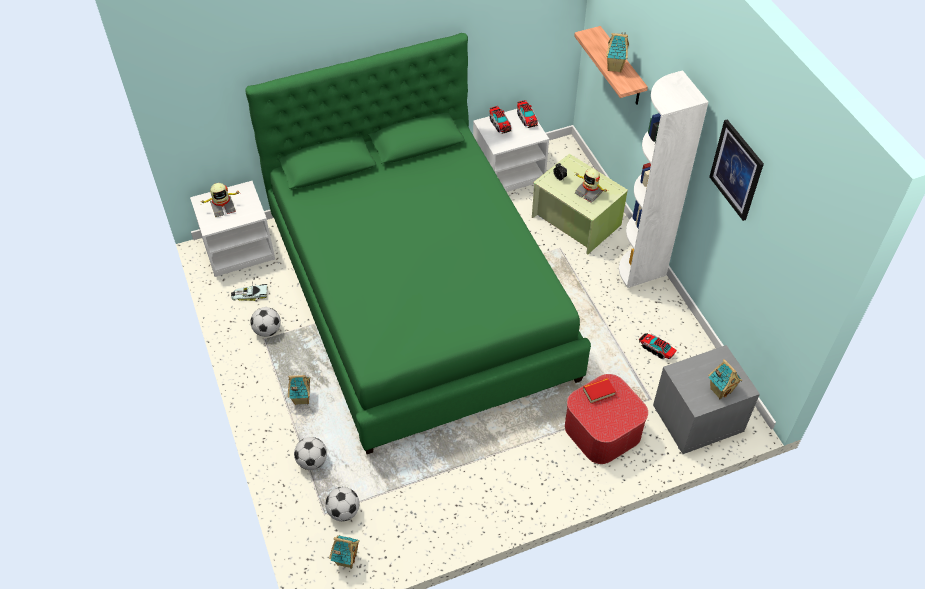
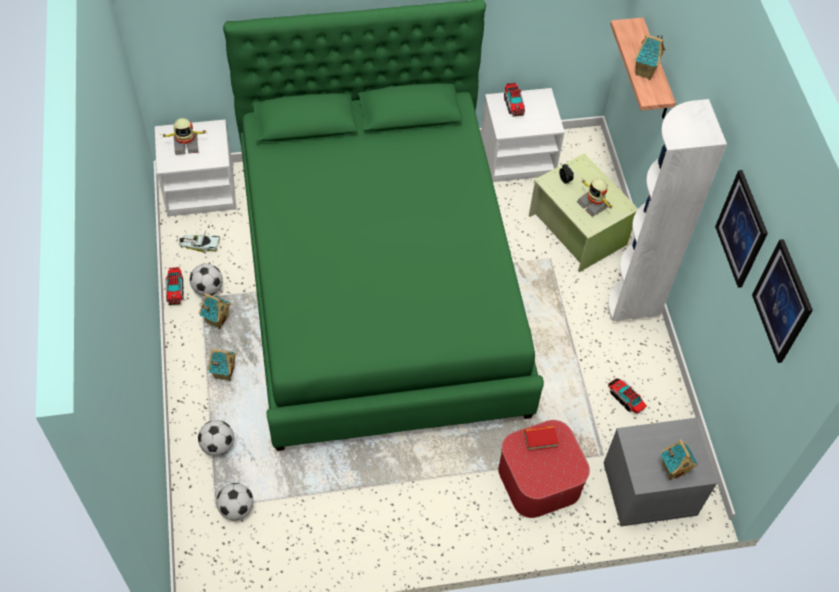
camera: 10 degrees right, 5 degrees up
(346, 559) = (225, 562): toy house -> toy house (217, 320)
(526, 118) = (546, 103): toy truck -> toy truck (175, 290)
(790, 216) = (782, 301): none -> picture

